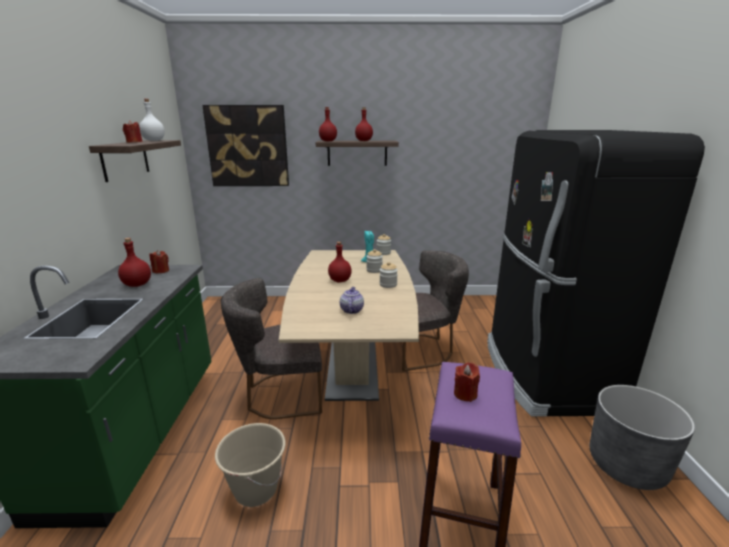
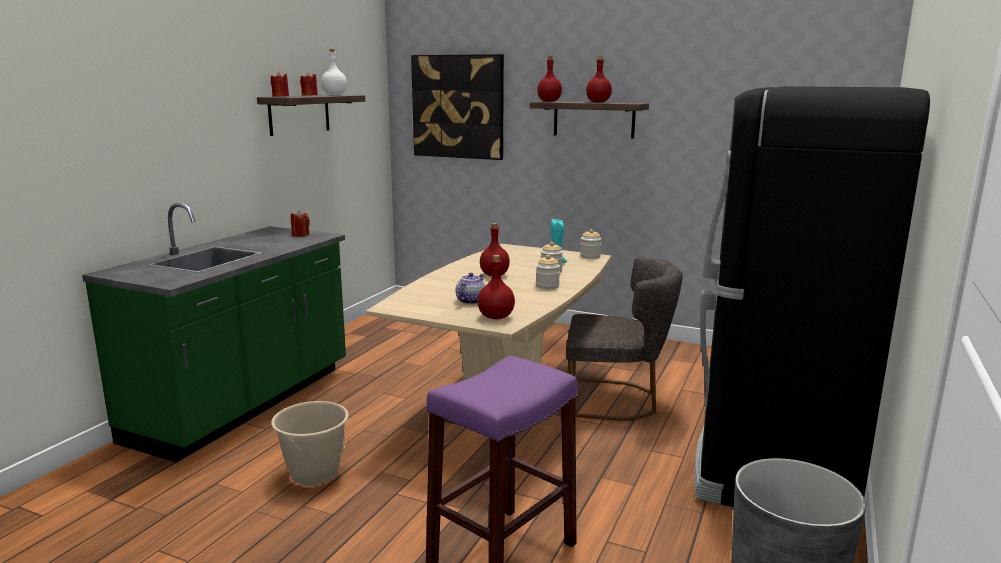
camera: 25 degrees right, 5 degrees down
(137, 285) = (268, 242): red bottle -> red bottle (496, 317)
(280, 394) = (401, 405): grey chair -> none
(465, 394) = (493, 380): red candle -> red candle (280, 96)

